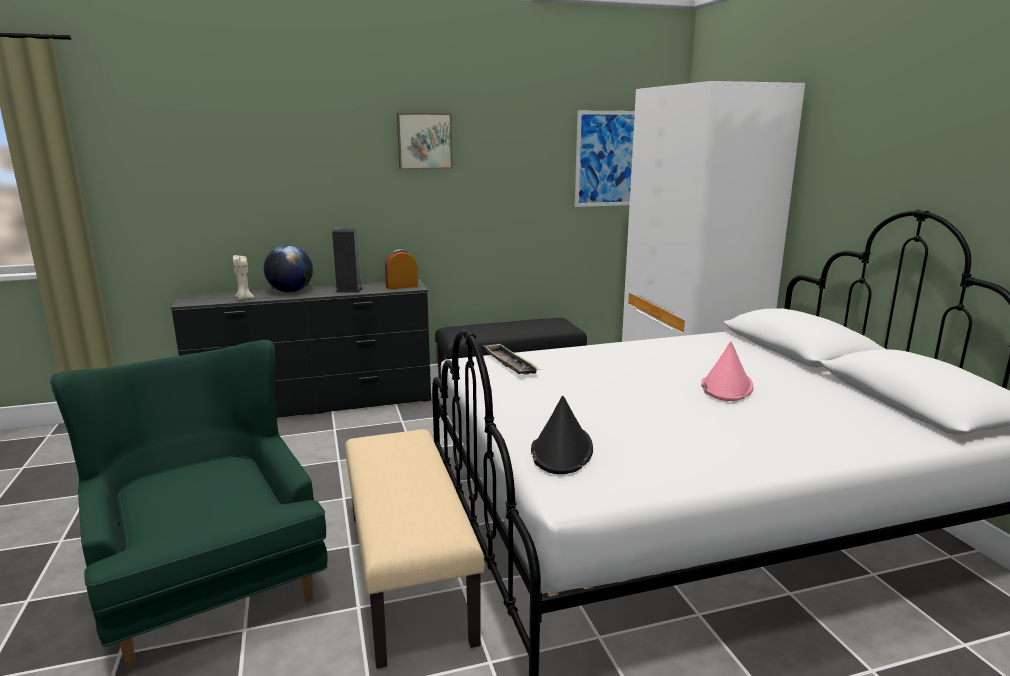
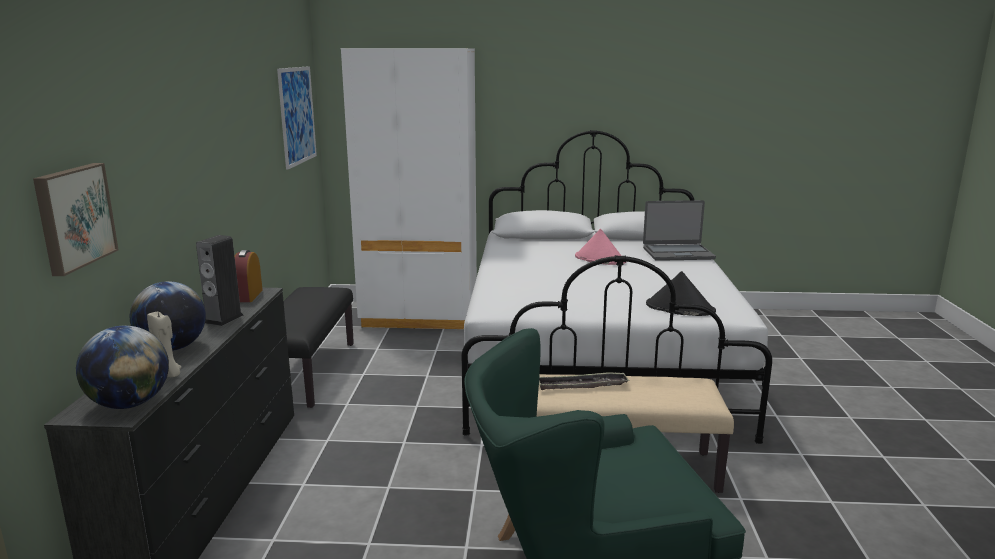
camera: 70 degrees left, 0 degrees up
(202, 301) = (129, 404): none -> globe
(424, 141) = (208, 113): picture -> picture (73, 217)
(509, 364) = (508, 299): tray -> tray (582, 385)
(849, 432) = (677, 253): none -> laptop

